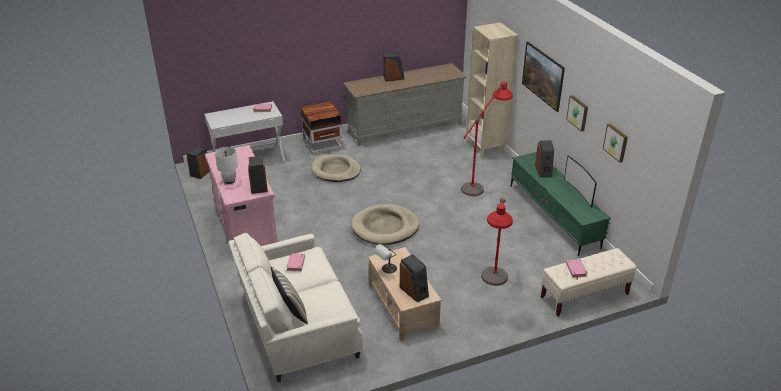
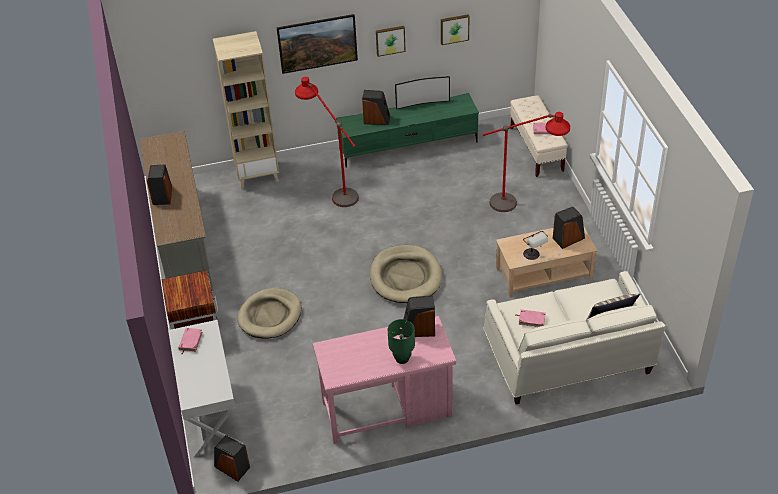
camera: 80 degrees left, 10 degrees up
(229, 181) = (402, 358): white table lamp -> green table lamp

